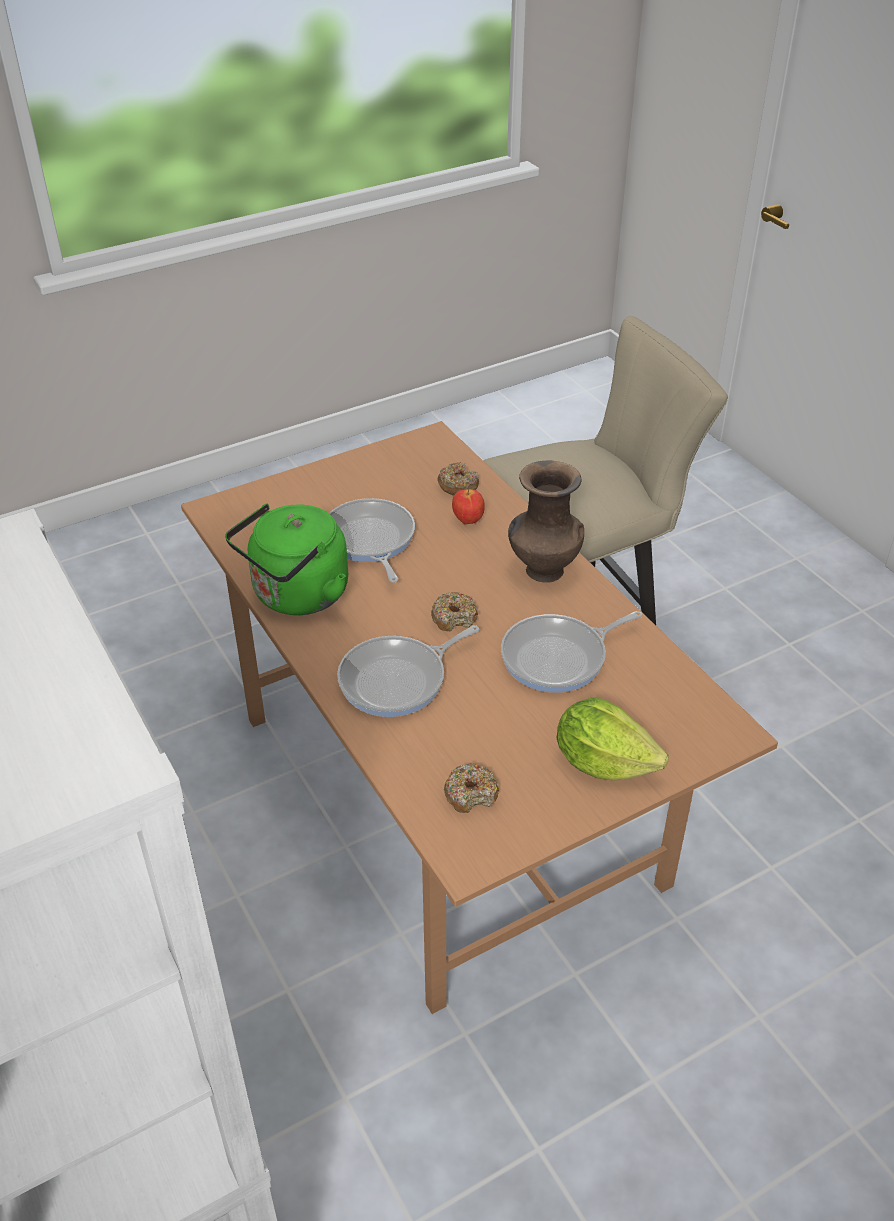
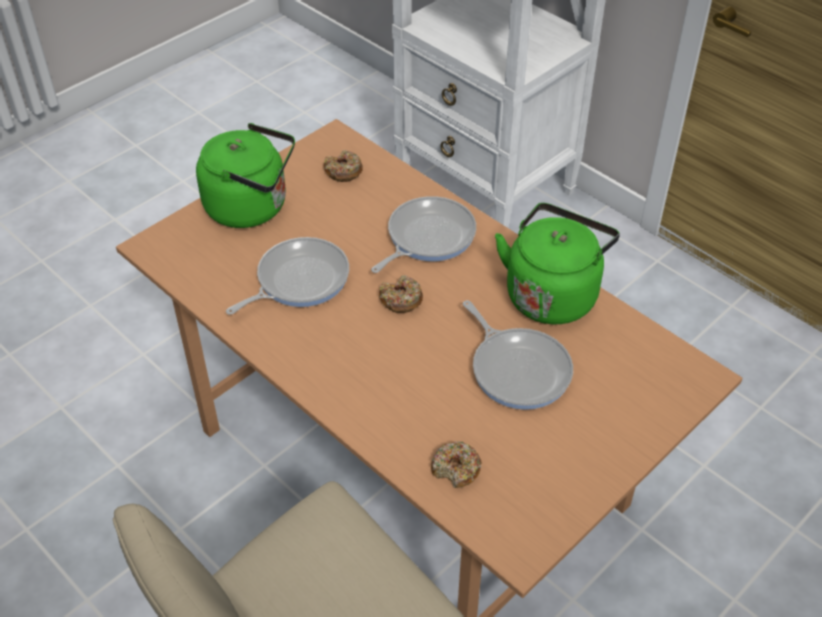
camera: 165 degrees right, 5 degrees up
(467, 520) = (427, 417): apple -> none
(542, 571) = (330, 367): brown vase -> none
(603, 762) = (252, 207): lettuce -> green kettle

